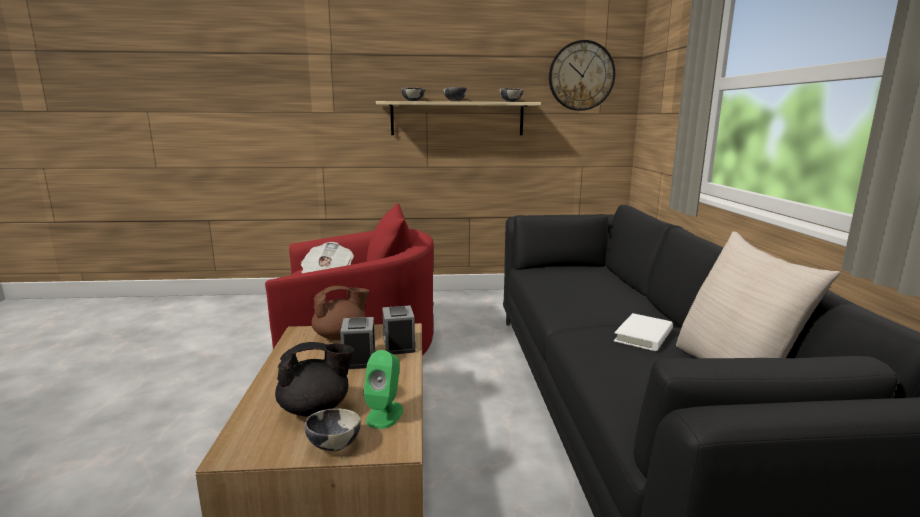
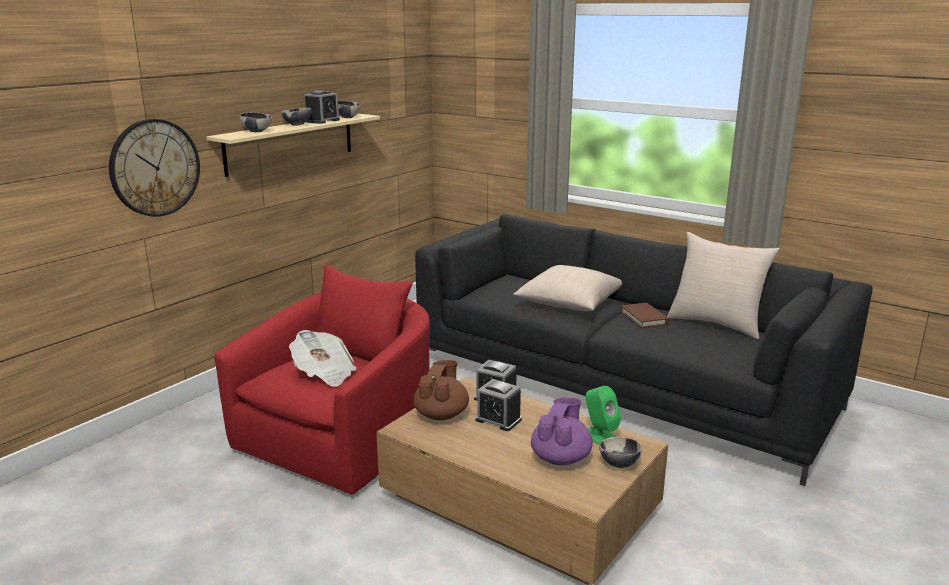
camera: 50 degrees left, 5 degrees up
(316, 409) = (561, 458): black teapot -> purple teapot
(483, 101) = (322, 121): none -> alarm clock
(581, 76) = (391, 79): wall clock -> wall clock (155, 168)
(598, 298) = (569, 303): none -> beige pillow
(643, 336) = (644, 318): white book -> brown book

